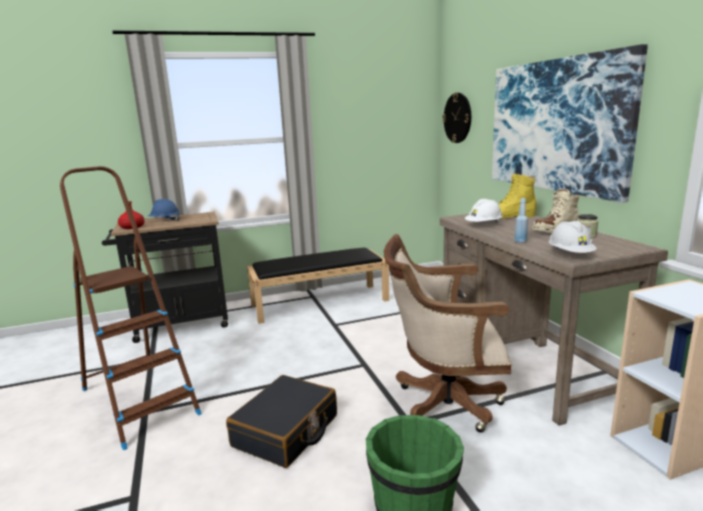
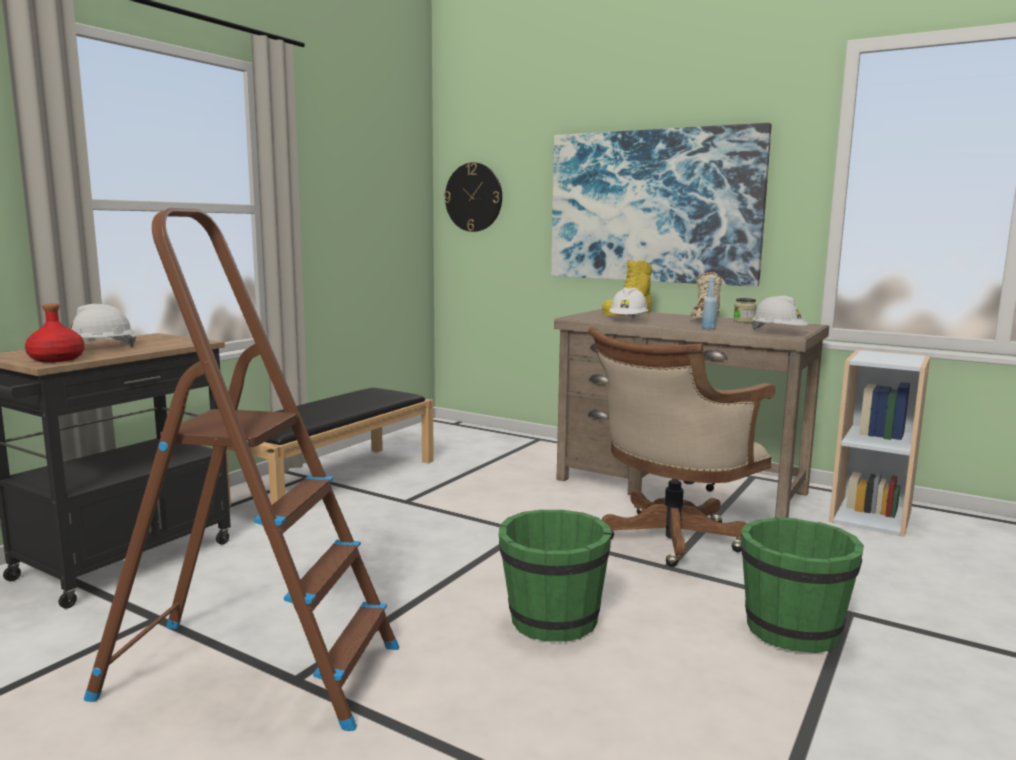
camera: 40 degrees left, 5 degrees down
(165, 221) = (99, 348): blue hard hat -> white hard hat
(286, 431) = (552, 620): black suitcase -> green bucket

